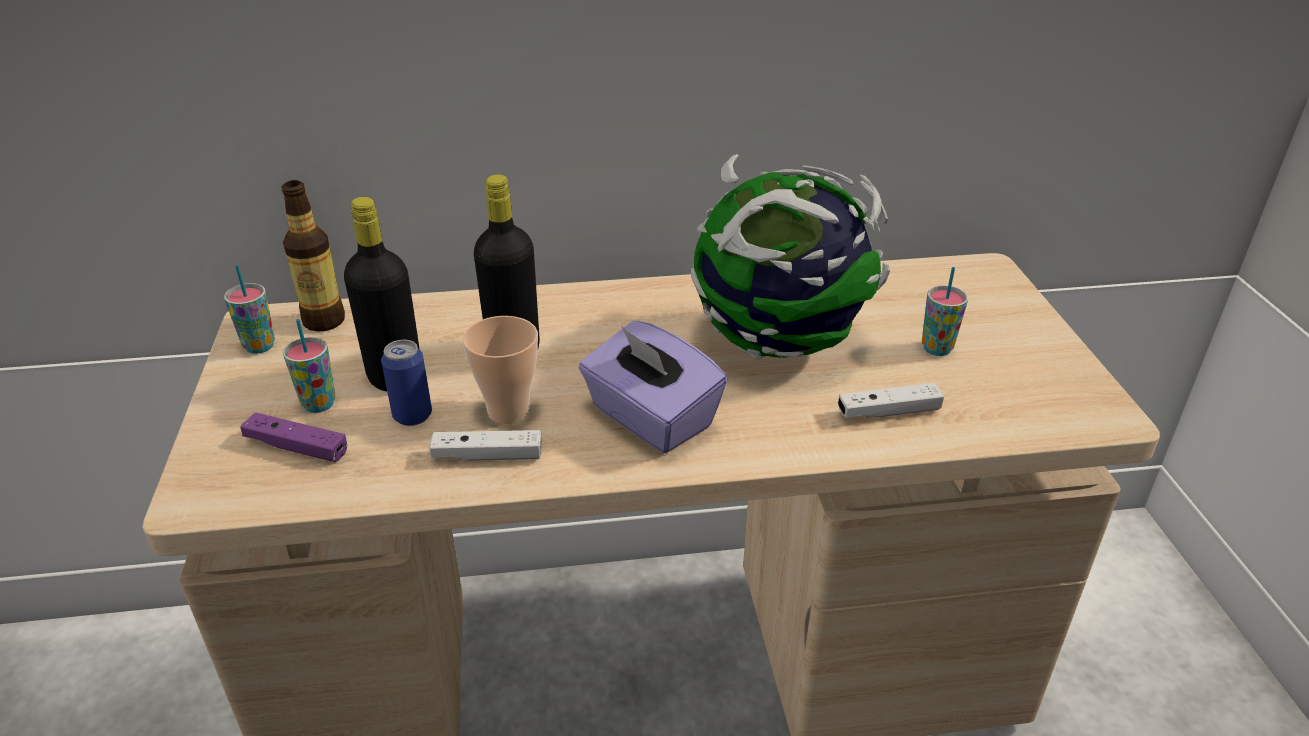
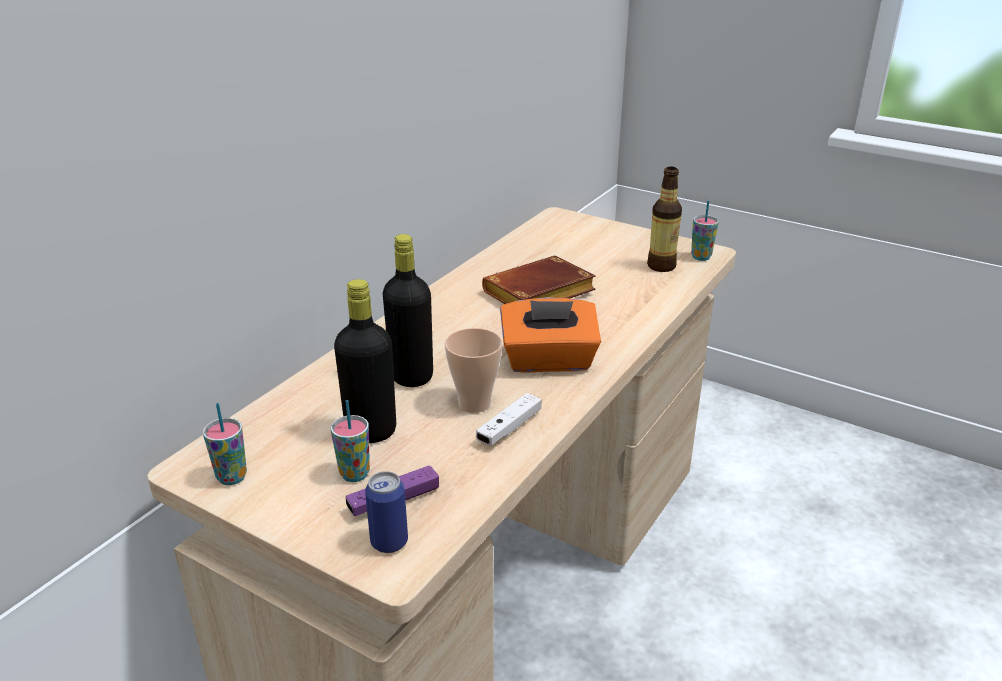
camera: 50 degrees left, 5 degrees down
(324, 321) = (246, 436): bottle -> bottle (661, 266)
(412, 416) = (426, 440): can -> can (389, 542)
(650, 418) = (549, 361): purple tissue box -> orange tissue box
(780, 344) = (538, 295): globe -> brown book
(888, 412) = (636, 296): white game controller -> none
(936, 349) = (604, 260): cup -> cup (701, 257)

